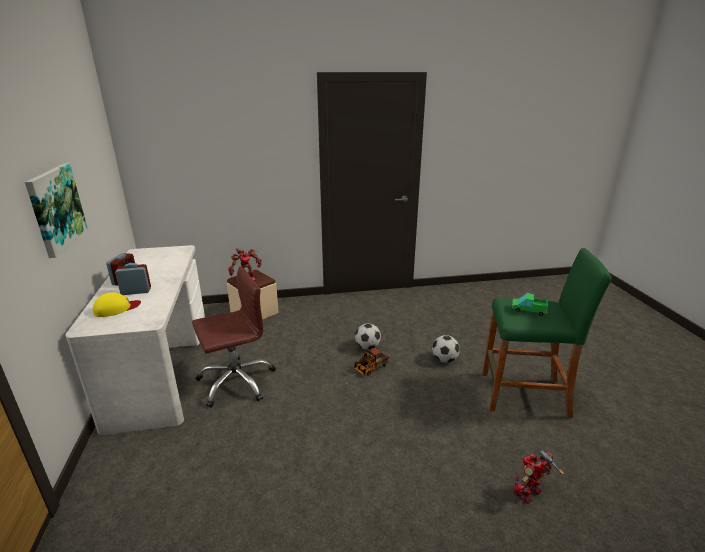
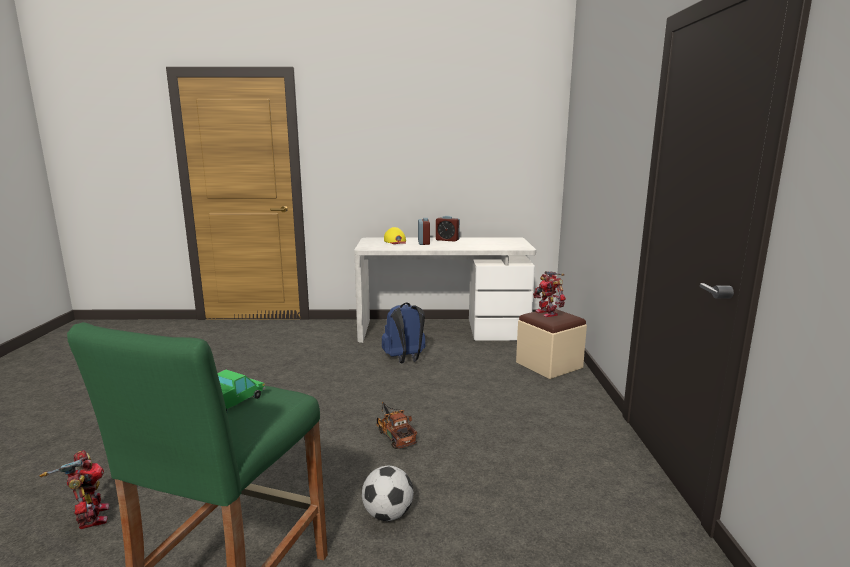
camera: 100 degrees right, 10 degrees down
(55, 208) = (410, 160): picture -> none
(236, 381) = (405, 359): brown office chair -> blue backpack
(367, 347) = (448, 440): football -> none

